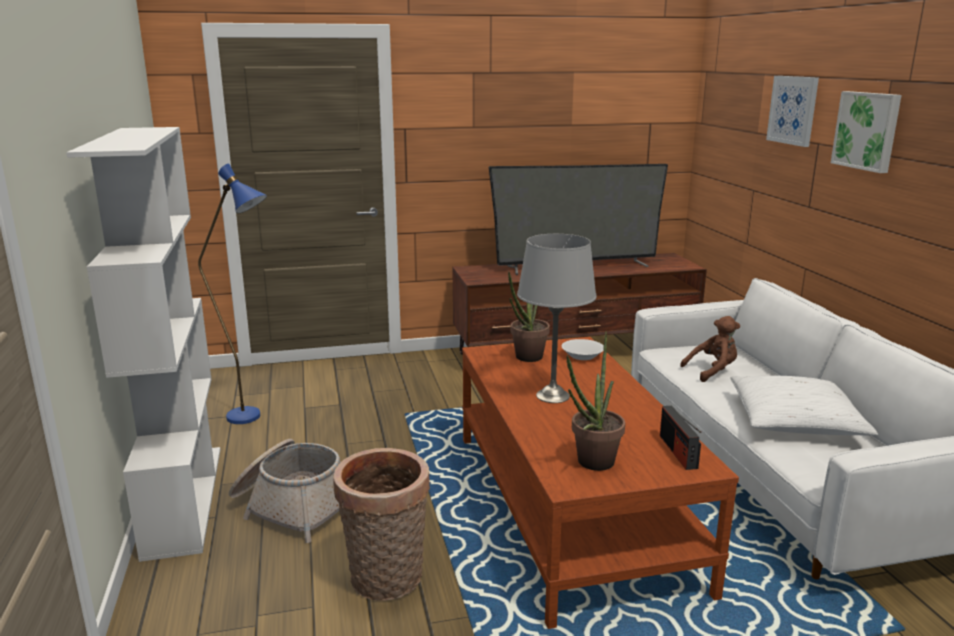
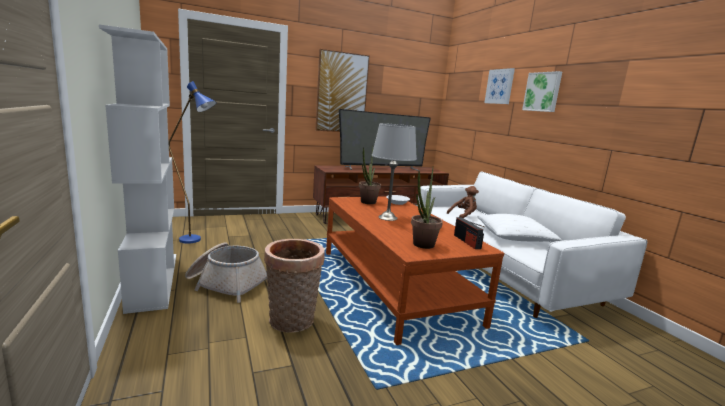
camera: 10 degrees left, 5 degrees down
(496, 132) = (342, 93): none -> picture

